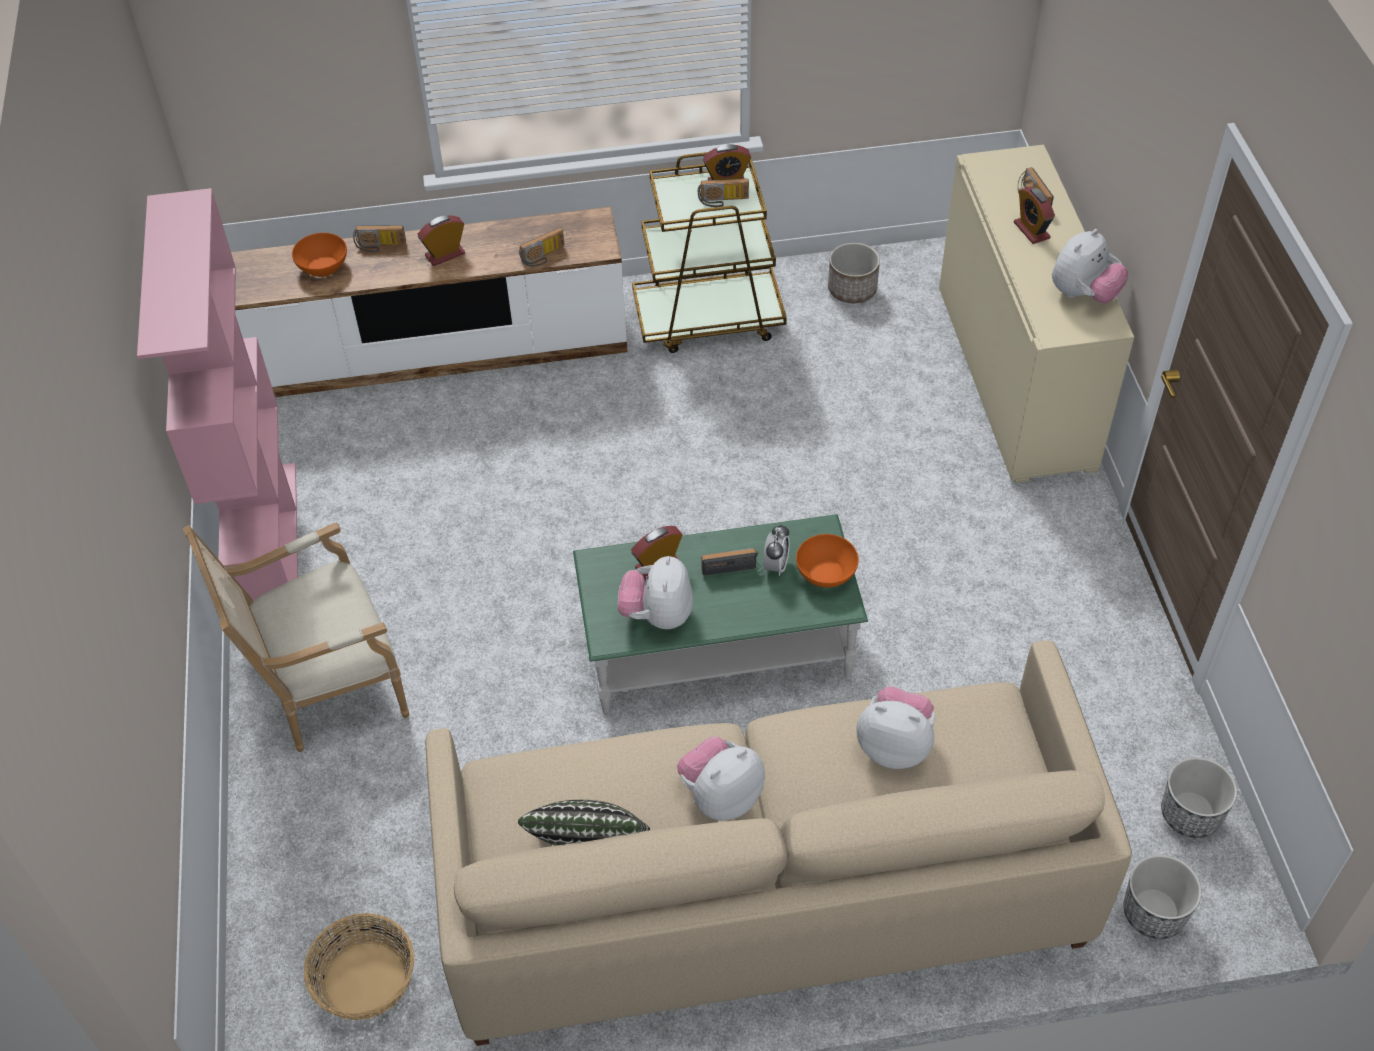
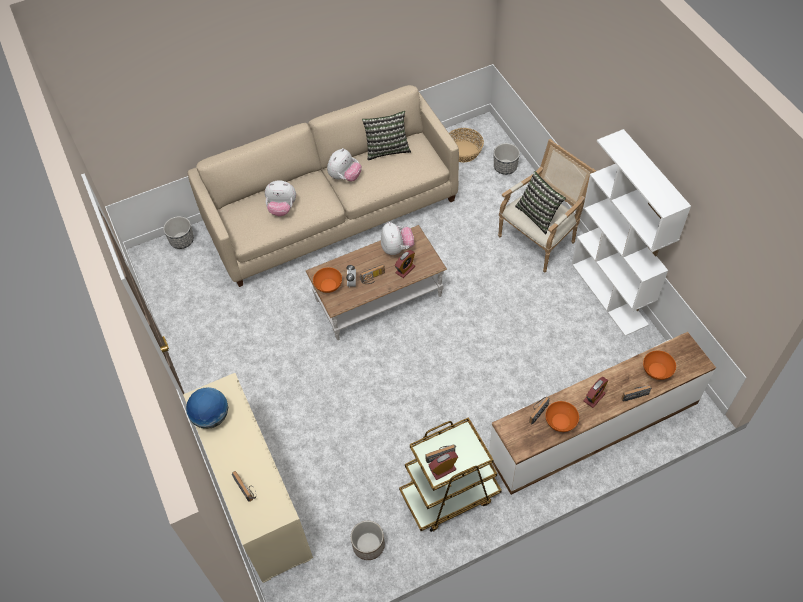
camera: 165 degrees right, 5 degrees up
(268, 541) = (609, 294): pink bookcase -> white bookcase
(326, 616) = (538, 215): none -> pillow
(516, 237) = (560, 421): none -> orange bowl
(717, 648) = (378, 298): green coffee table -> brown coffee table
(1031, 230) = (244, 460): alarm clock -> none
(1083, 294) = (211, 417): plush toy -> globe
(1190, 814) = (166, 280): planter -> planter (505, 167)

